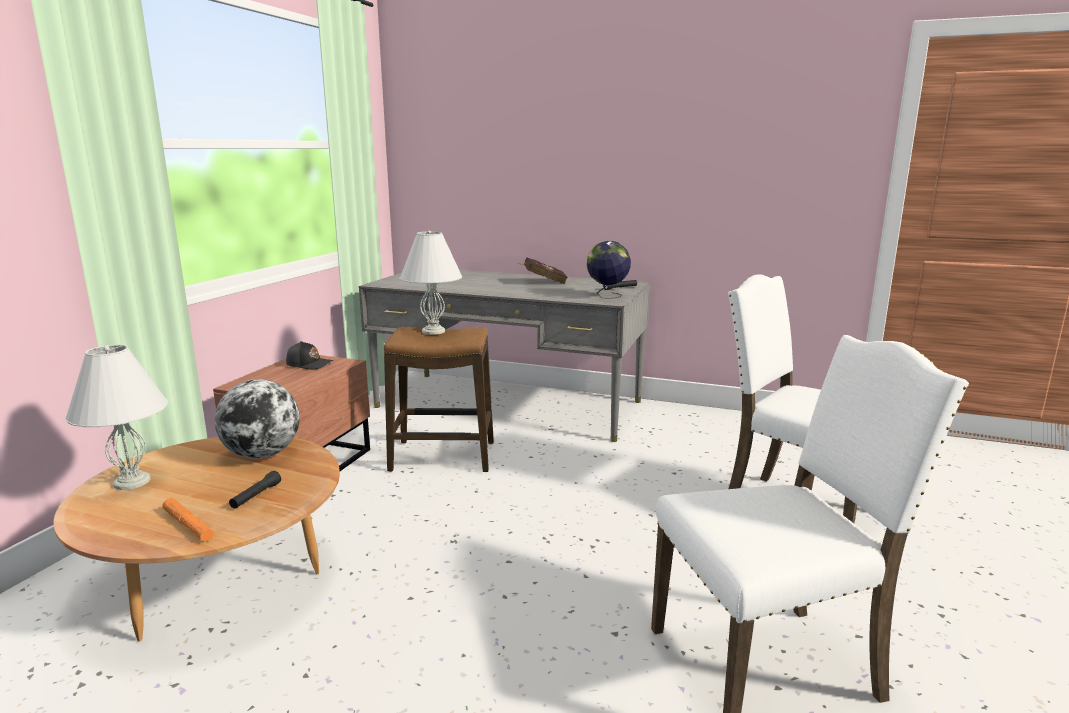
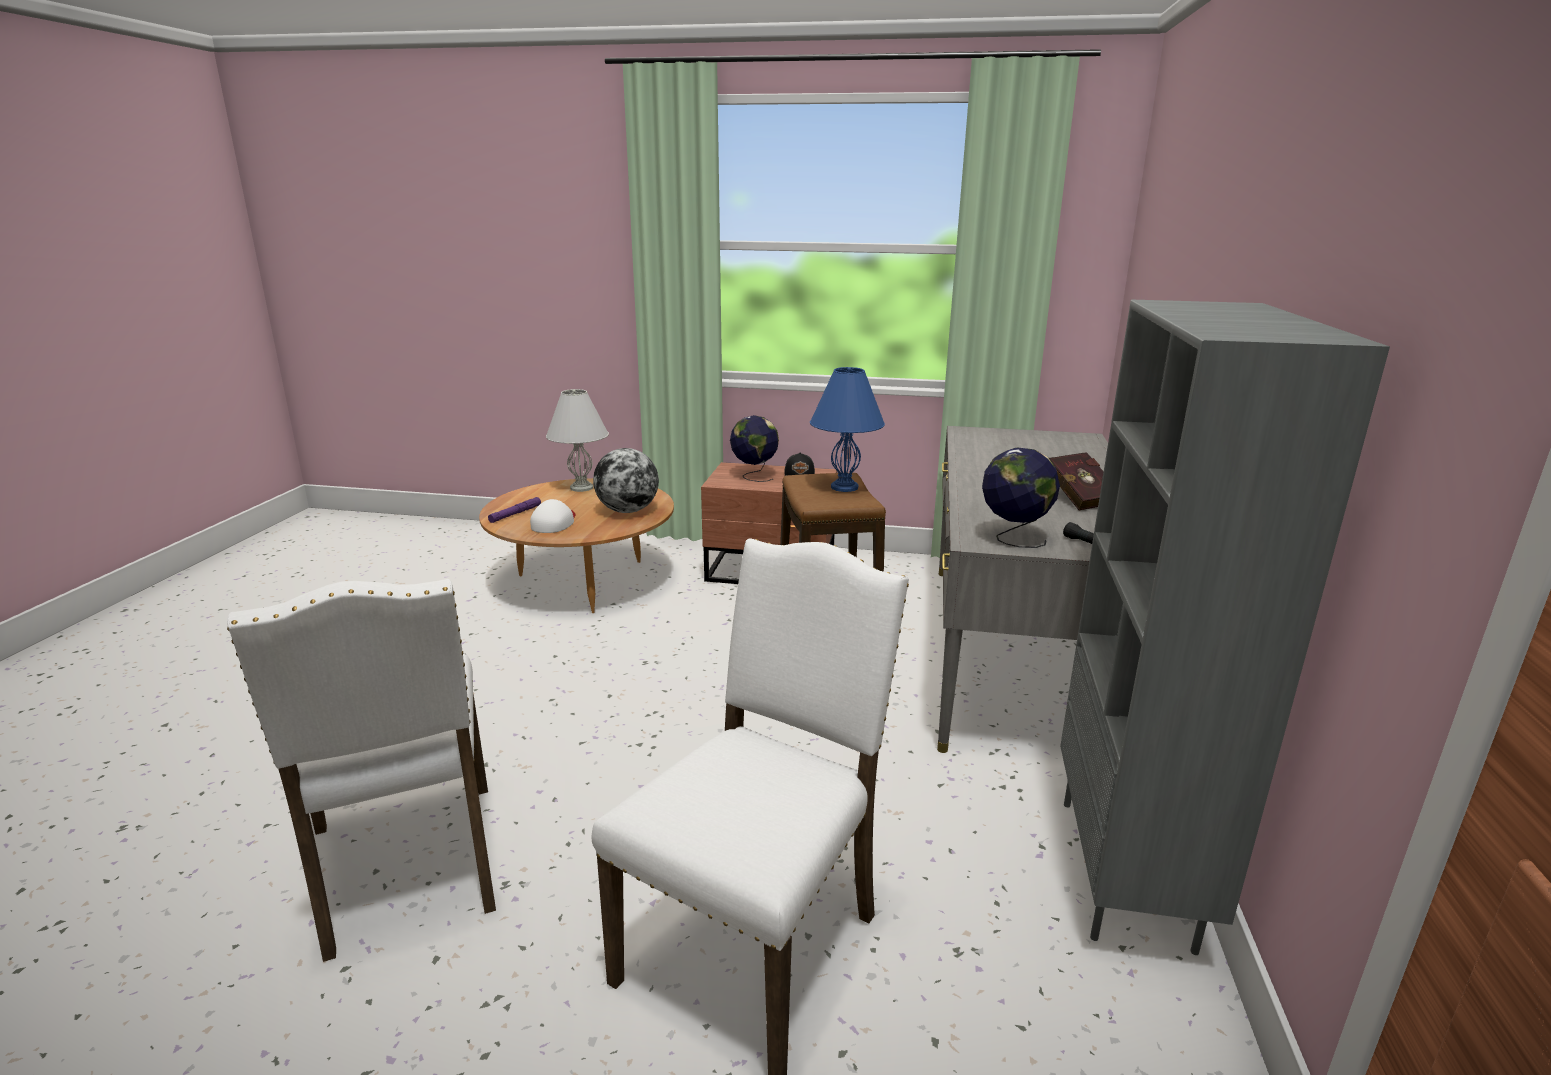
camera: 80 degrees right, 5 degrees up
(188, 525) = (515, 514): orange flashlight -> purple flashlight
(256, 496) = (554, 522): black flashlight -> white cap
(282, 378) = (754, 476): none -> globe
(434, 331) = (844, 487): white table lamp -> blue table lamp
(715, 418) = (1127, 872): none -> grey bookcase

